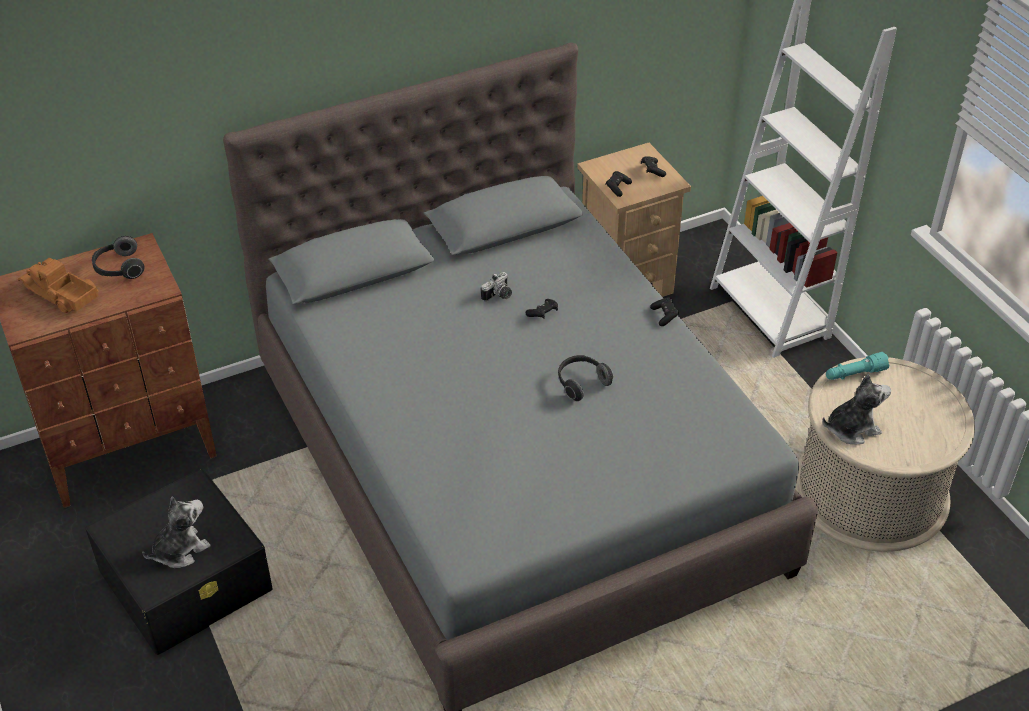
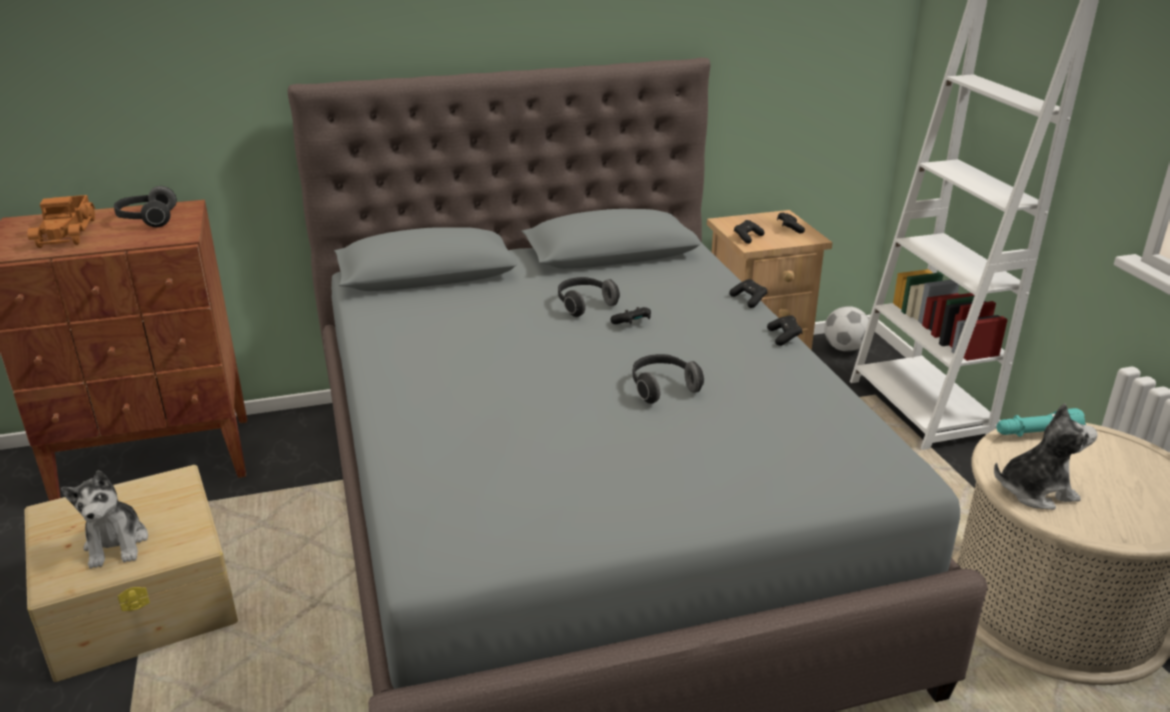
camera: 10 degrees right, 15 degrees down
(60, 294) = (68, 232): toy truck -> toy truck turned 150 degrees counterclockwise
(180, 550) = (117, 544): plush toy -> plush toy turned 105 degrees clockwise
(187, 579) = (142, 598): black storage box -> beige storage box
(499, 296) = (584, 305): camera -> headphones
(631, 274) = (749, 300): none -> black game controller
(702, 248) = (844, 348): none -> football

